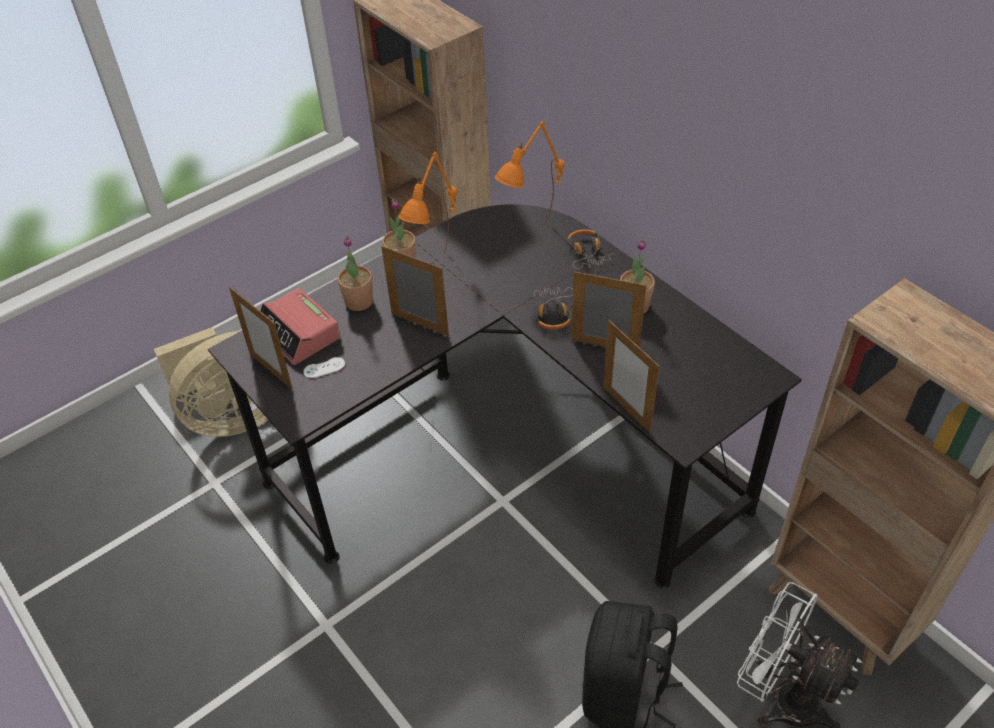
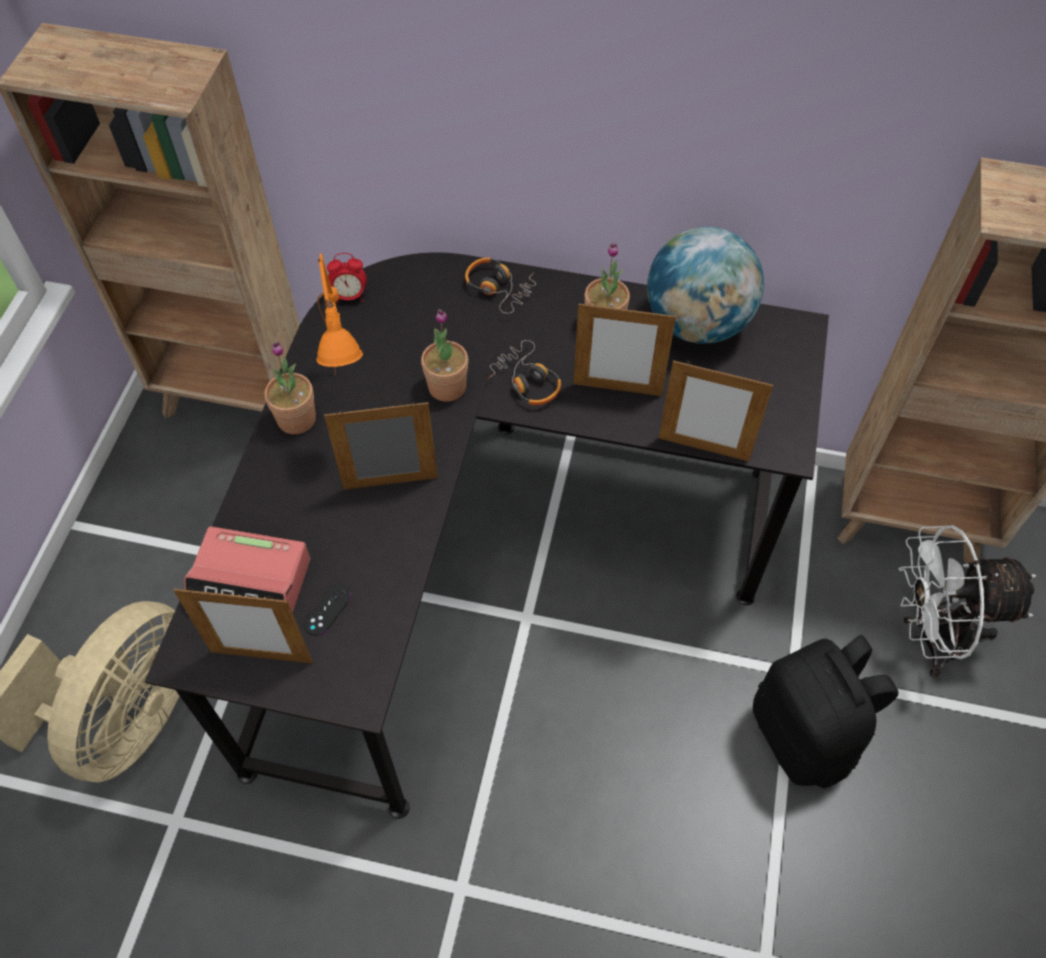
camera: 40 degrees left, 10 degrees up
(324, 368) = (327, 609): white game controller -> black game controller
(359, 301) = (288, 497): potted plant -> potted plant (447, 387)
(494, 215) = (350, 296): none -> alarm clock
(533, 242) = (426, 306): orange table lamp -> none
(605, 346) = (617, 389): picture frame -> picture frame turned 150 degrees counterclockwise
(698, 336) = (697, 323): none -> globe

